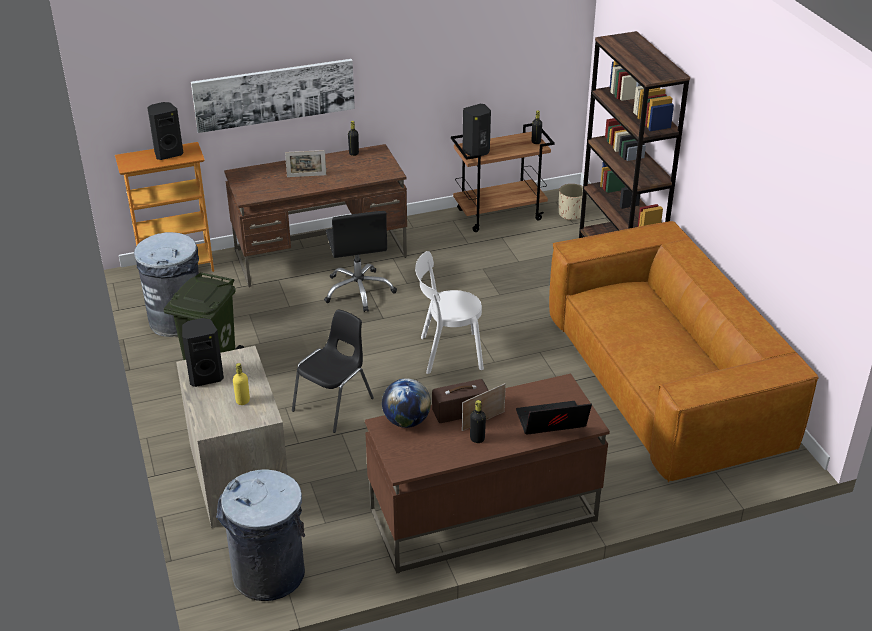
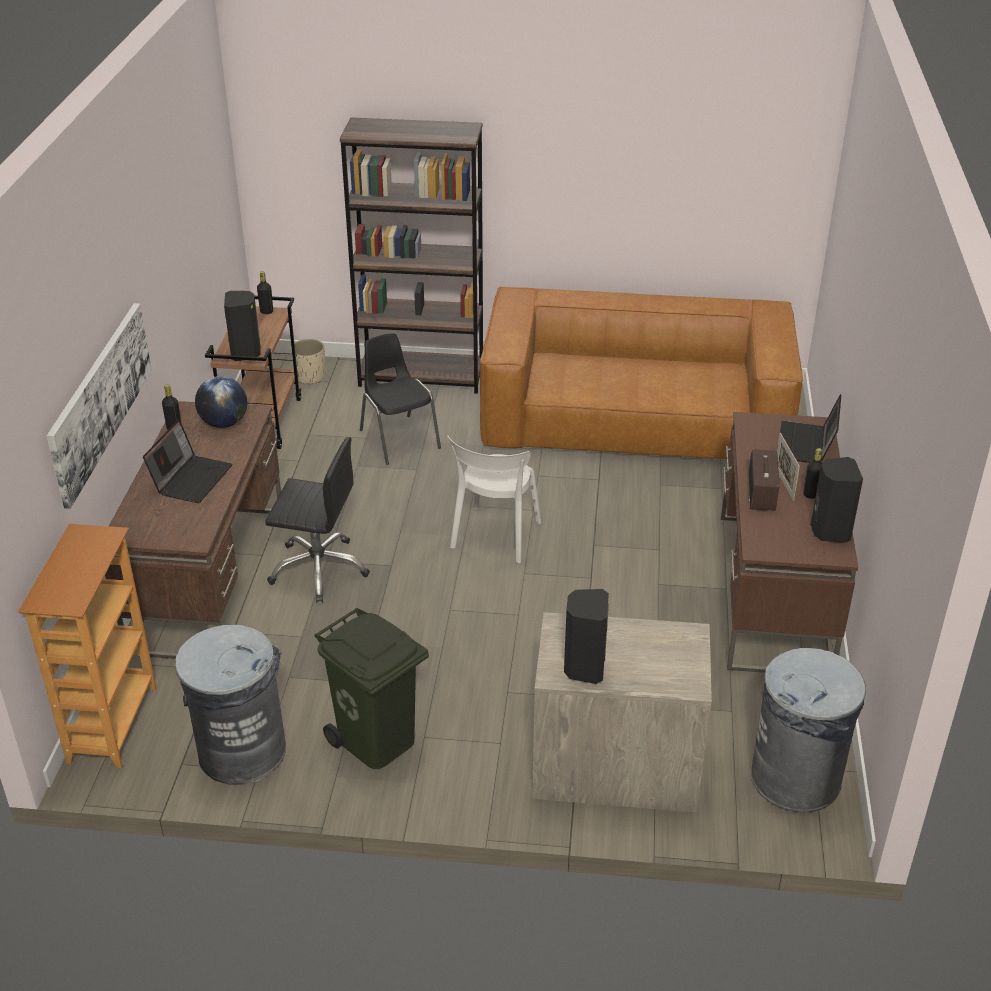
camera: 65 degrees left, 0 degrees up
(168, 153) = (74, 557): black speaker -> black speaker (829, 531)
(243, 401) = (652, 646): yellow bottle -> none
(306, 176) = (191, 478): picture frame -> laptop
(335, 404) = (529, 648): black chair -> black chair (399, 438)
(406, 421) = (760, 531): globe -> globe (224, 423)

